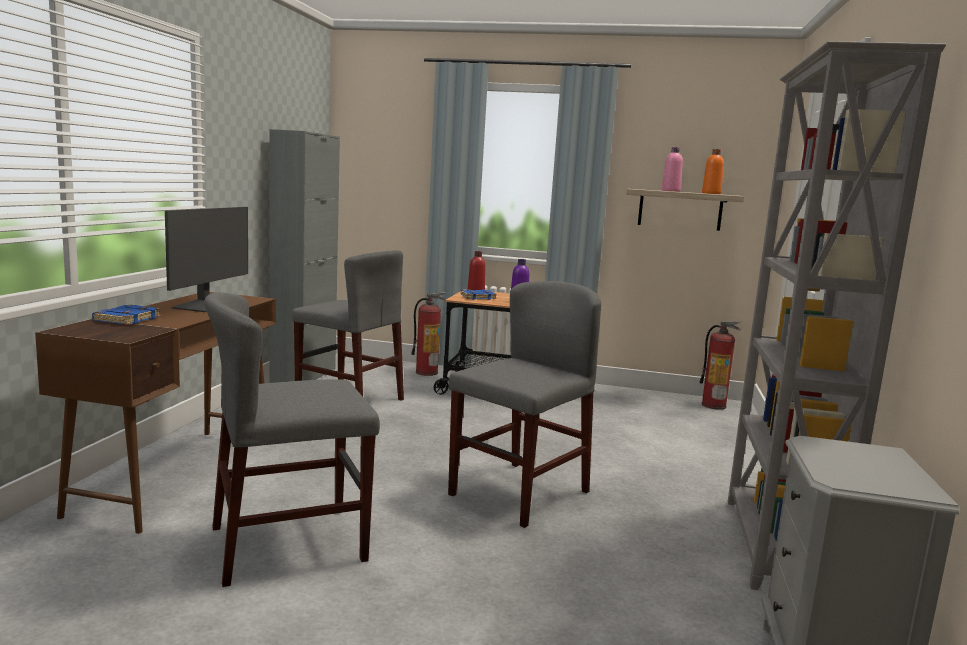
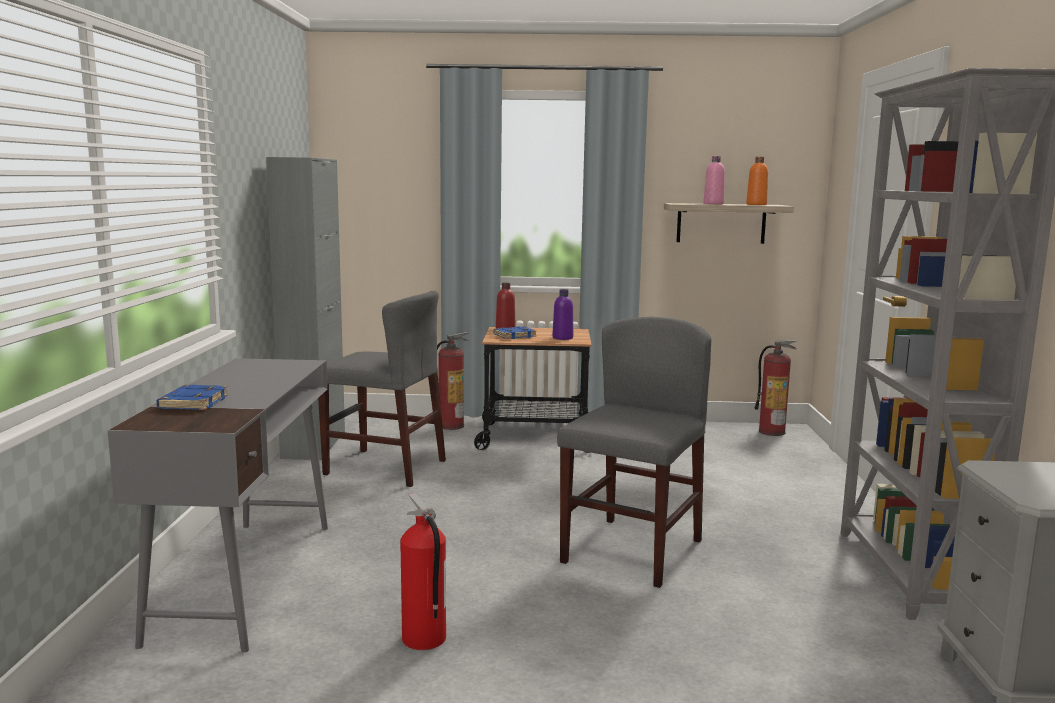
camera: 10 degrees left, 0 degrees up
(179, 474) = (246, 578): brown desk -> grey desk
(204, 306) = (260, 378): monitor -> none
(288, 544) = (423, 640): grey chair -> fire extinguisher

